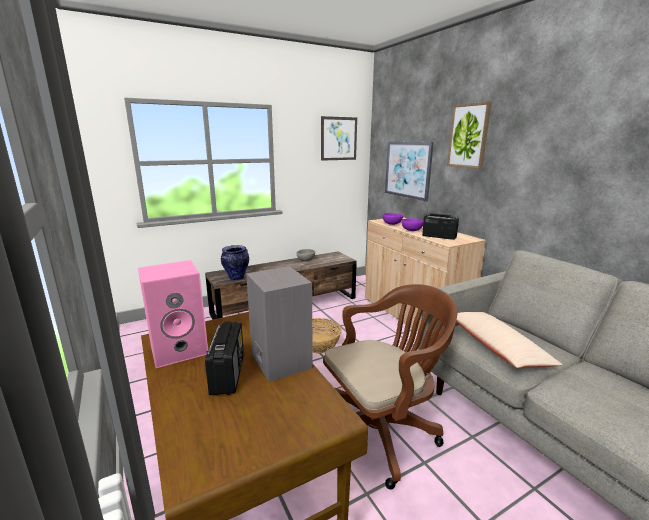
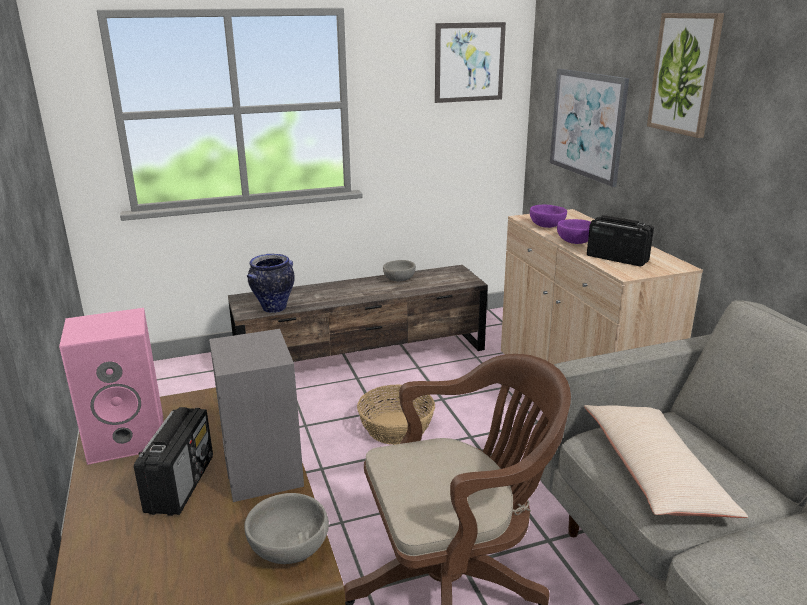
camera: 10 degrees right, 5 degrees up
(319, 406) = (288, 547): none -> grey bowl

